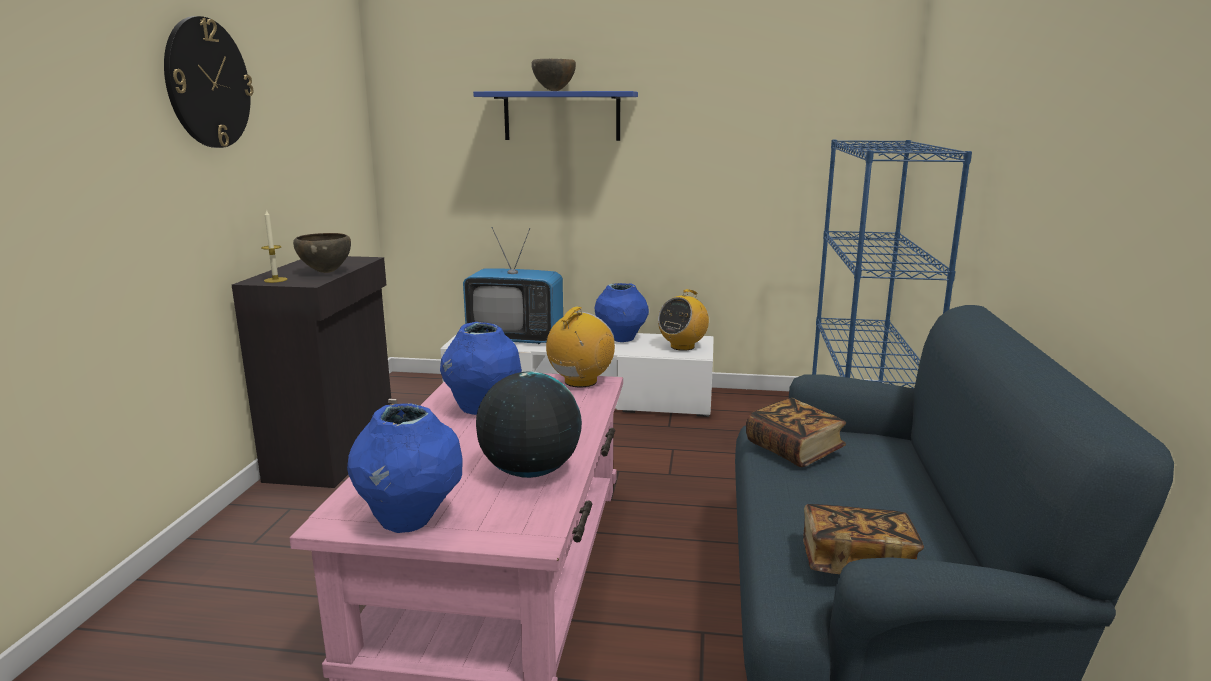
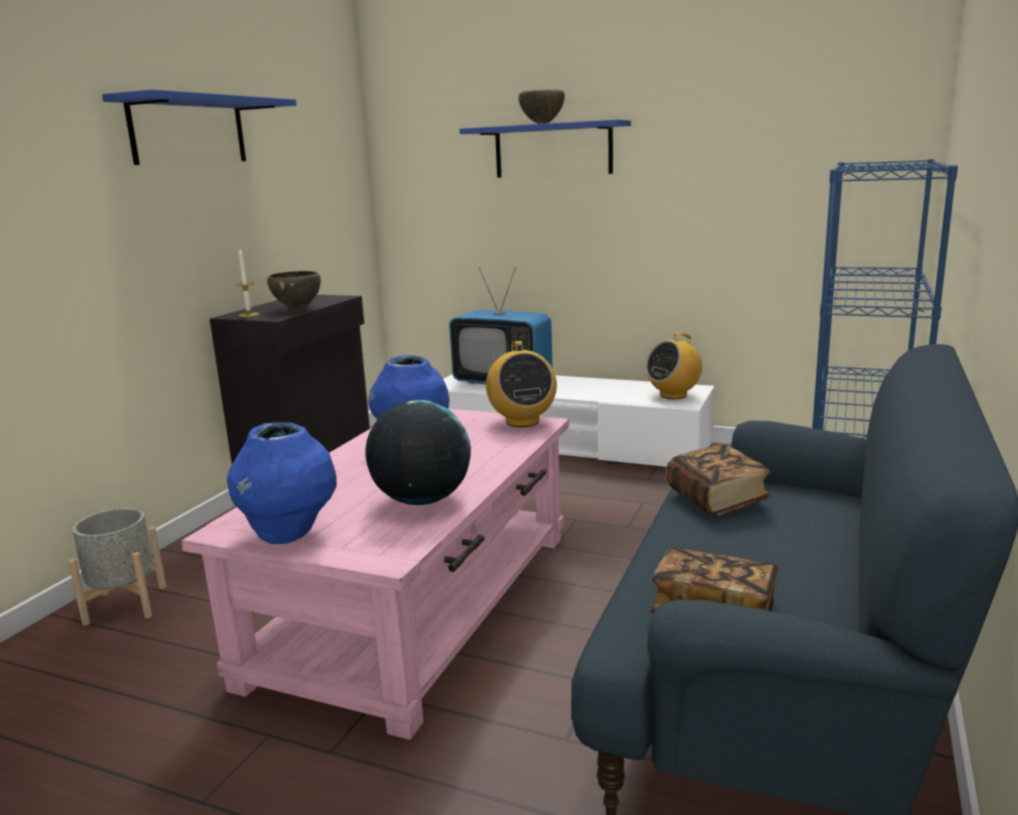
camera: 15 degrees right, 0 degrees up
(171, 606) = (126, 604): none -> grey planter
(207, 83) = (189, 131): wall clock -> blue shelf
(580, 382) = (522, 421): radio -> radio turned 120 degrees clockwise
(621, 339) = (611, 386): blue vase -> none

